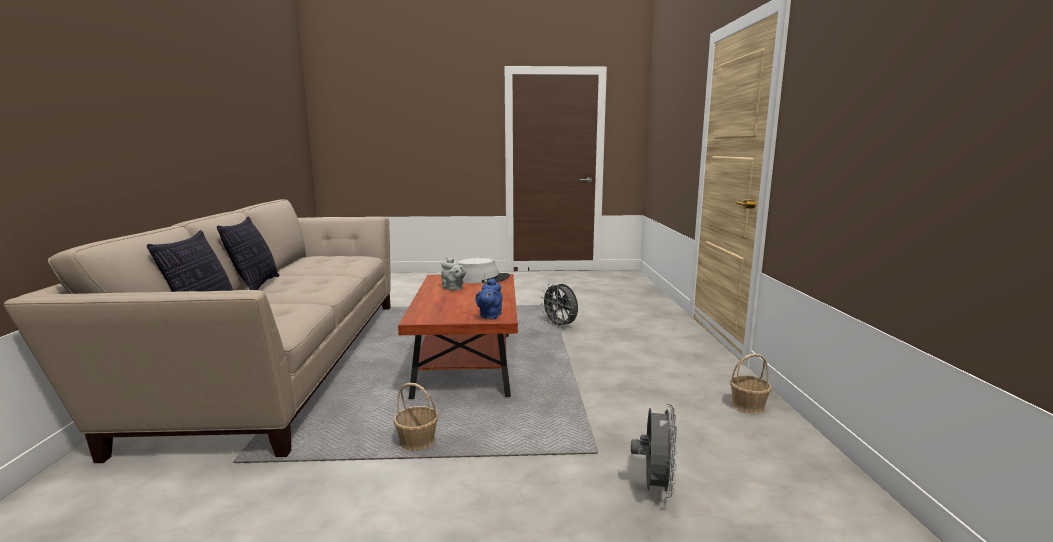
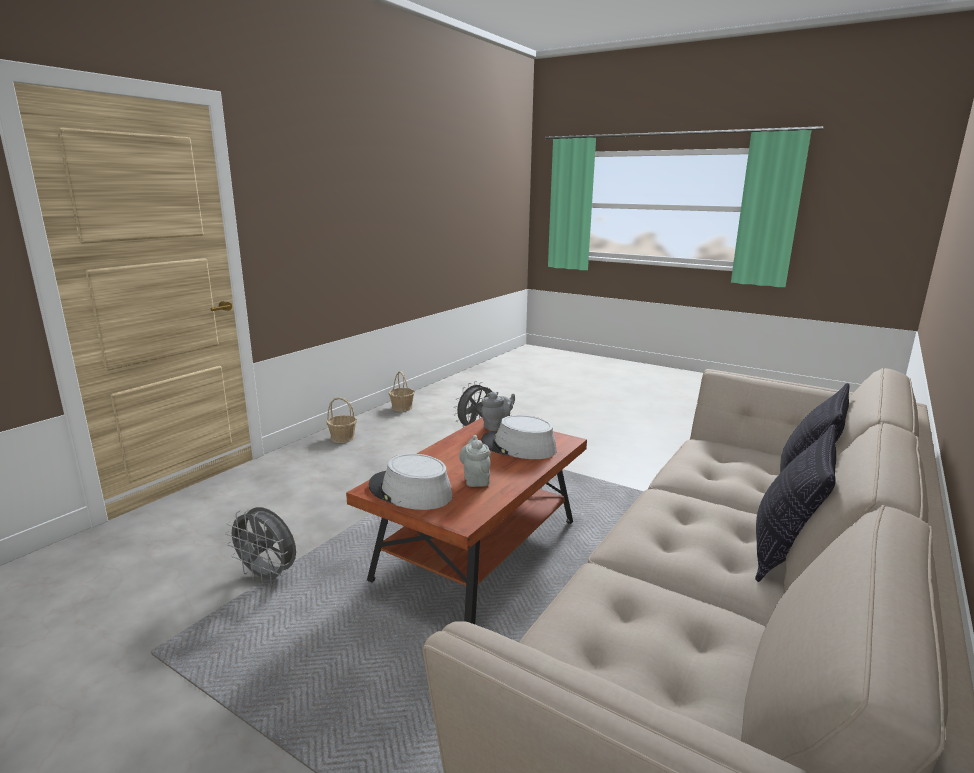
camera: 145 degrees left, 5 degrees up
(417, 442) = (585, 487): basket -> basket (402, 407)
(450, 307) = (518, 446): none -> grey hat
(489, 316) = (497, 426): blue teapot -> grey teapot
(560, 326) = (268, 576): grey fan -> grey fan turned 120 degrees clockwise

